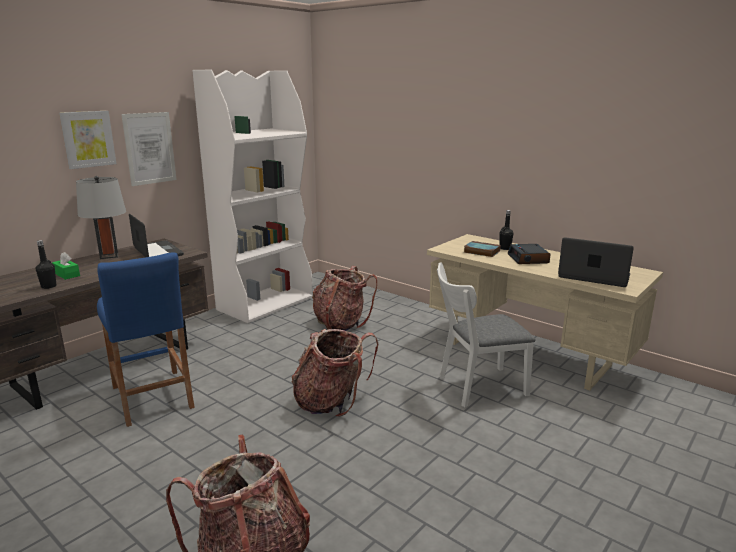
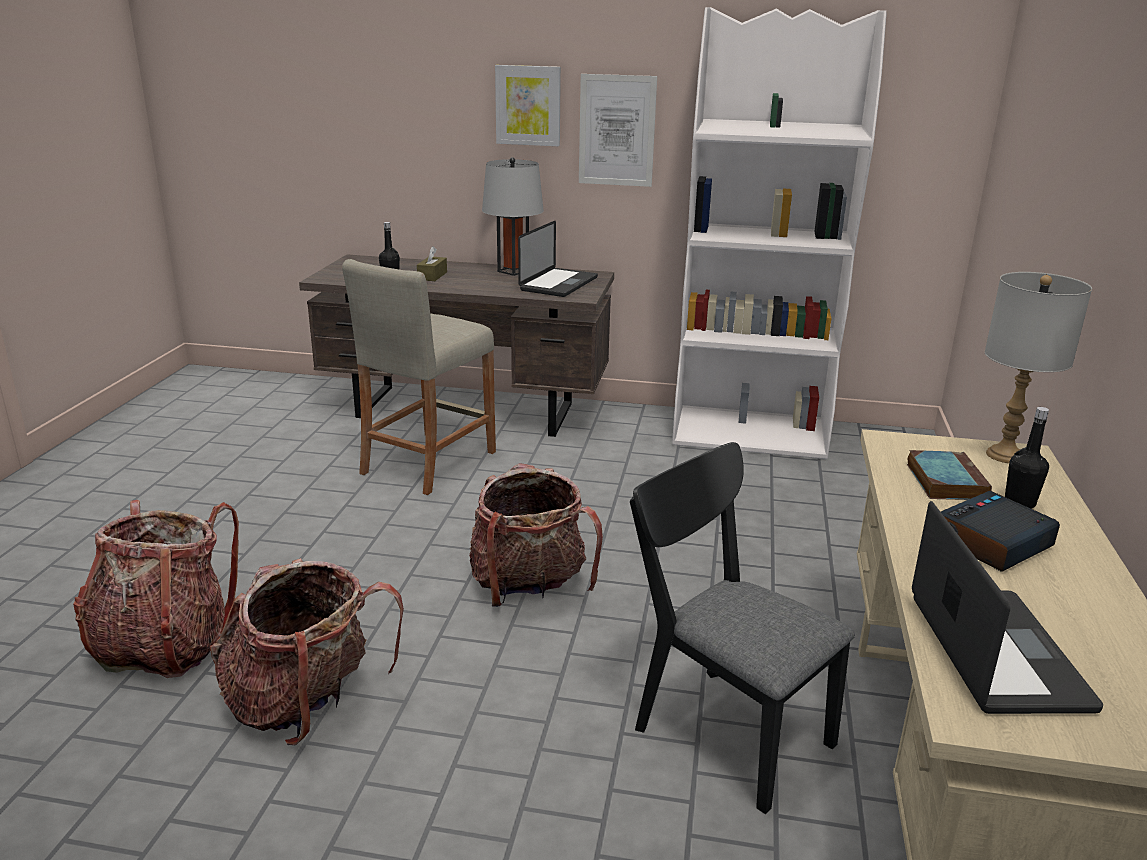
camera: 60 degrees right, 5 degrees up
(67, 274) = (432, 276): green tissue box -> brown tissue box
(152, 397) = (428, 462): blue stool -> beige stool
(341, 323) = (775, 514): backpack -> backpack (306, 704)
(469, 240) = (1005, 455): none -> grey table lamp
(476, 387) = (722, 727): white chair -> black chair

